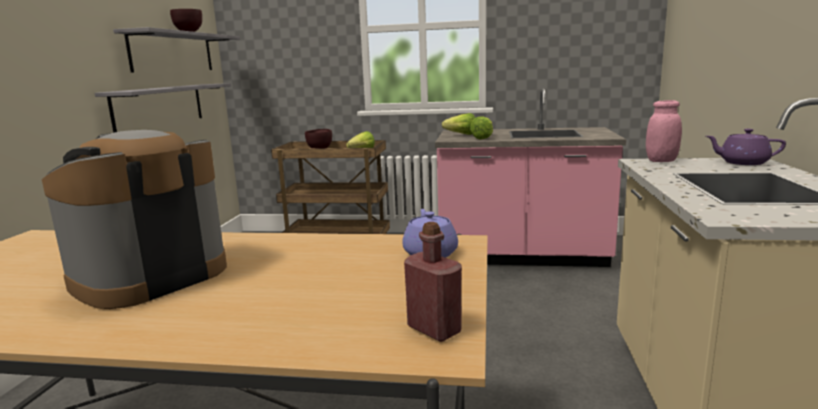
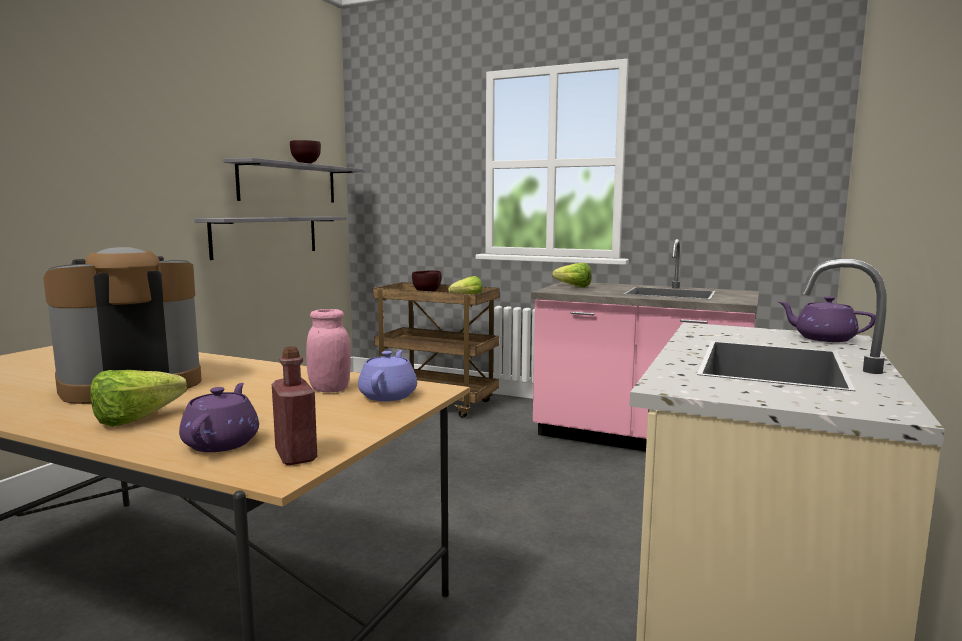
camera: 15 degrees right, 5 degrees down
(341, 328) = (222, 442): none -> purple teapot
(485, 137) = (593, 291): lettuce -> lettuce (145, 418)
(661, 161) = (727, 328): pink jar -> pink jar (329, 389)

